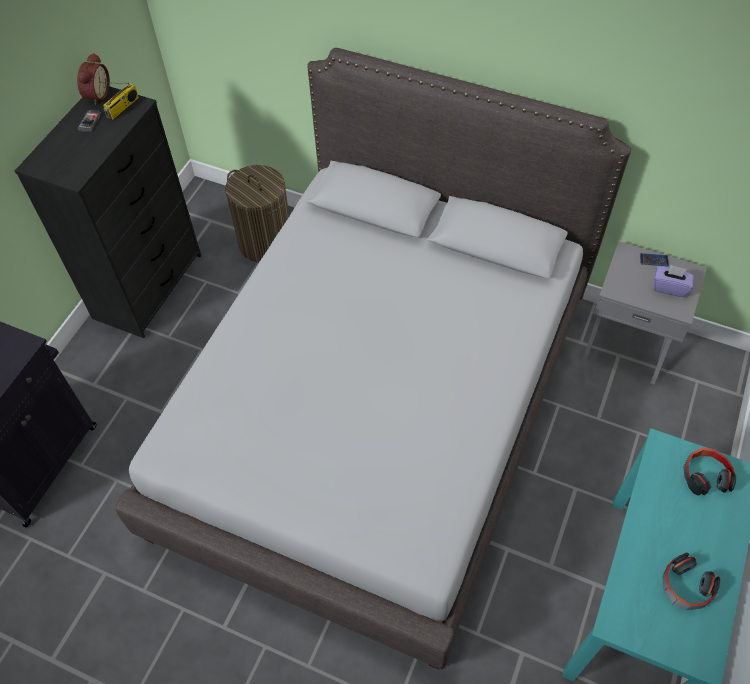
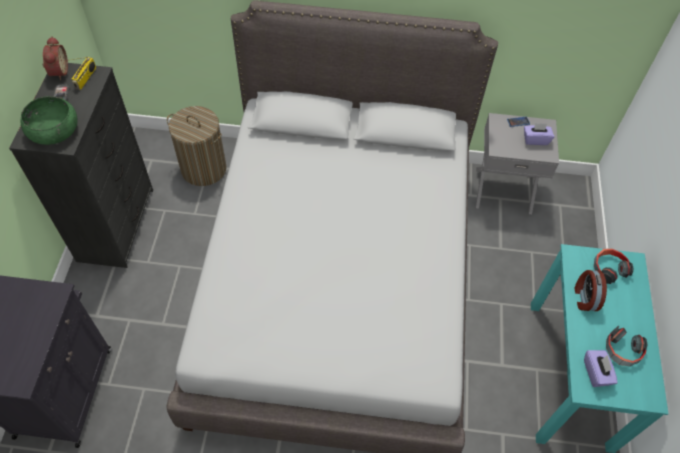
camera: 20 degrees left, 0 degrees up
(67, 159) = (53, 130): none -> green bowl
(639, 606) = (596, 373): none -> purple tissue box
(657, 505) = (584, 298): none -> alarm clock

